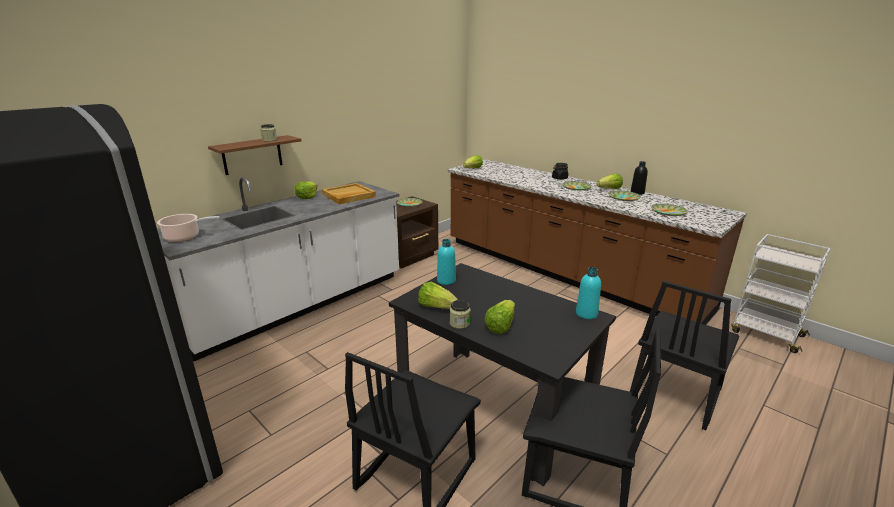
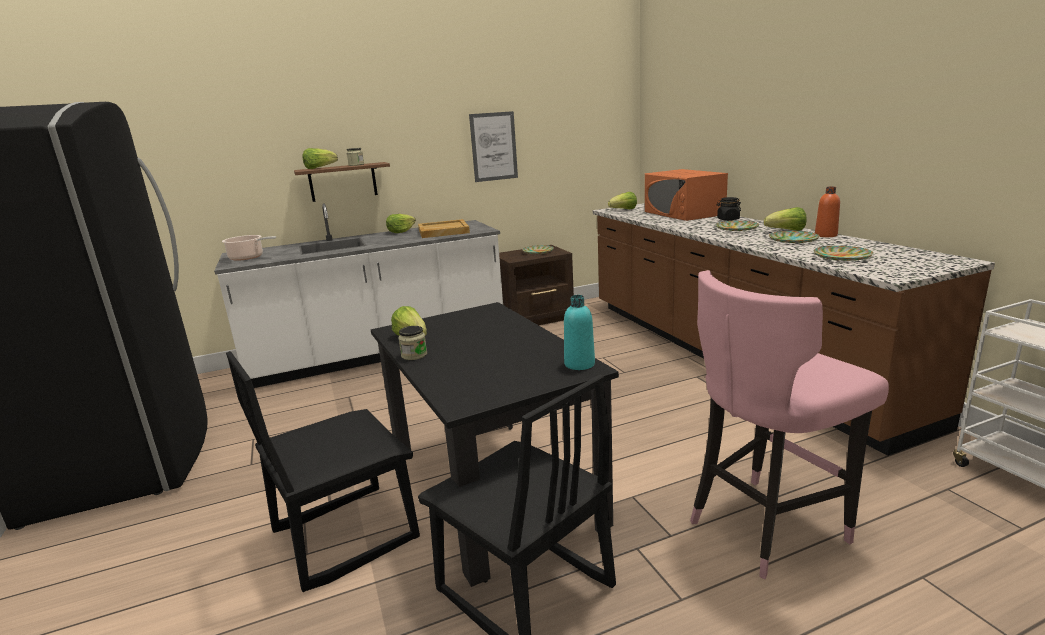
camera: 25 degrees right, 5 degrees down
(372, 119) = (493, 146): none -> picture
(446, 281) = (457, 316): turquoise bottle -> none
(500, 326) = (456, 363): lettuce -> lettuce (319, 168)
(521, 172) = (683, 213): none -> orange microwave
(637, 193) = (825, 235): black bottle -> orange bottle
(674, 393) = (765, 526): black chair -> pink stool

